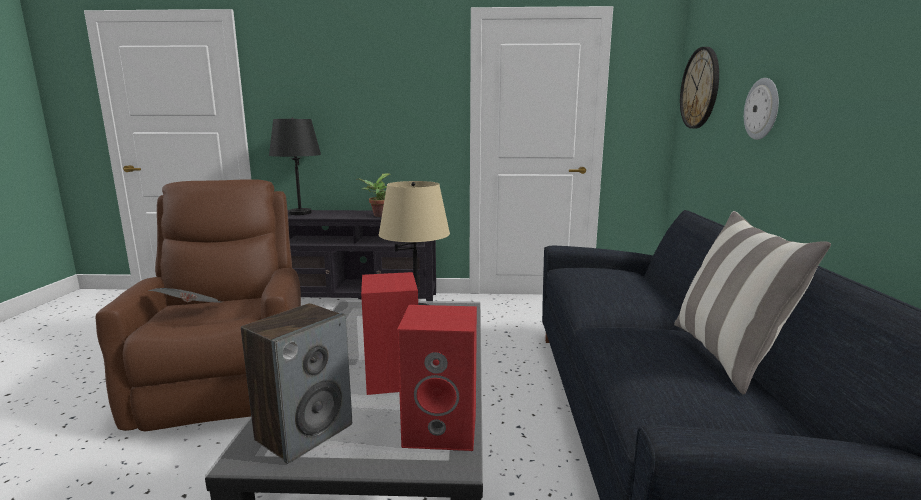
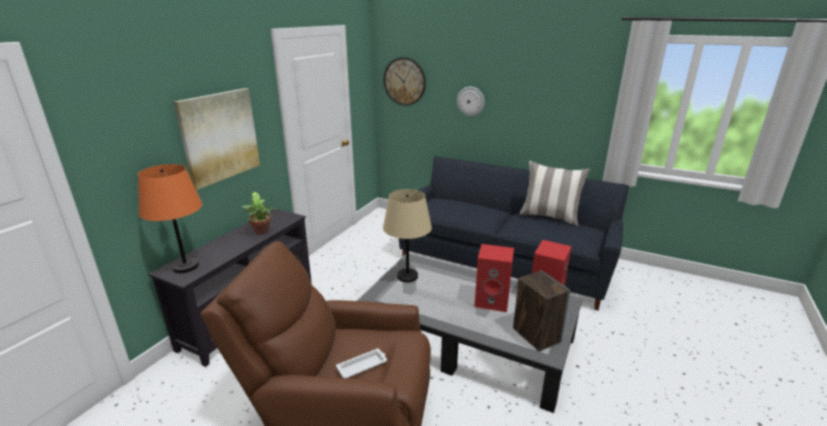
camera: 65 degrees left, 10 degrees up
(192, 312) = (363, 365): newspaper -> white tray
(300, 213) = (186, 266): black table lamp -> orange table lamp
(380, 112) = (219, 136): none -> picture

